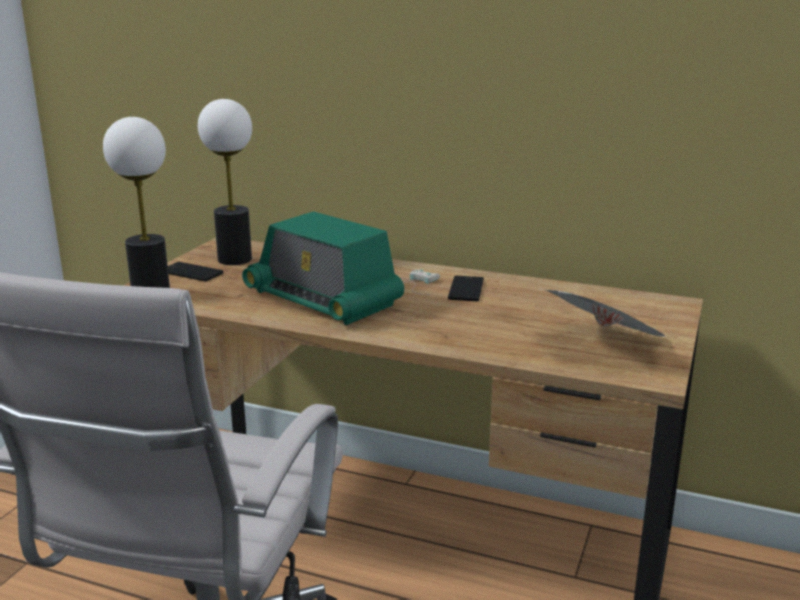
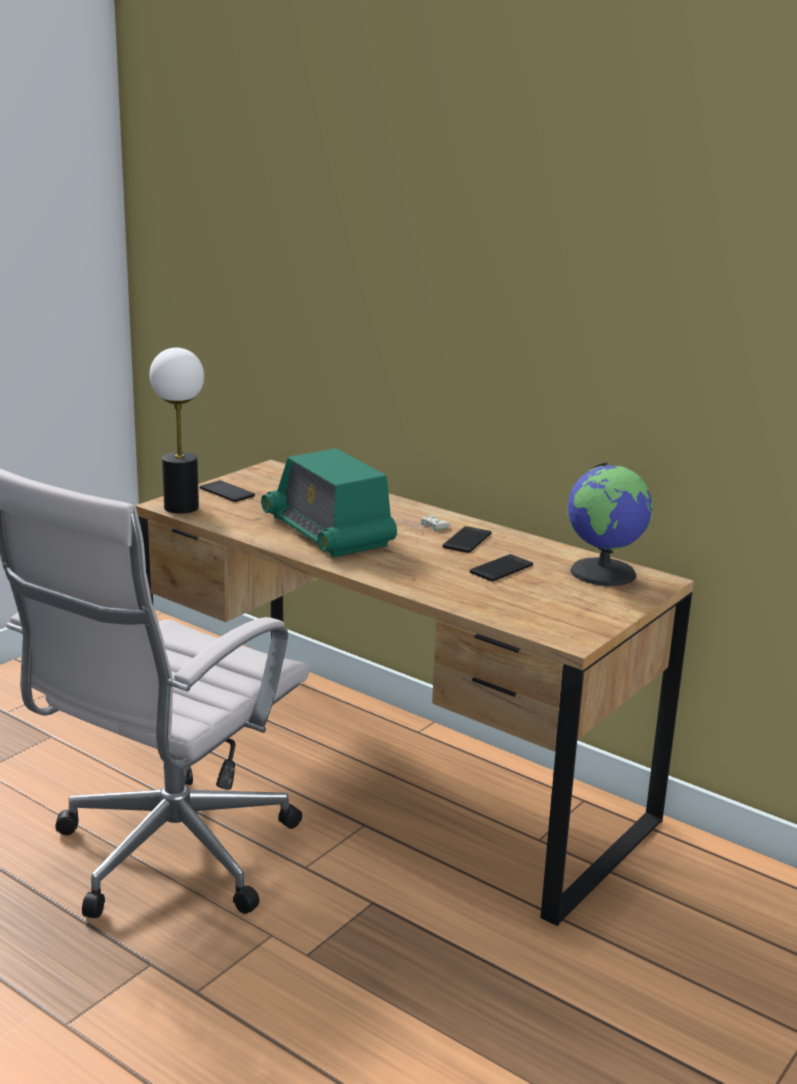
camera: 15 degrees right, 0 degrees up
(235, 259) = (273, 484): table lamp -> none
(522, 313) = (501, 569): none -> phone
(606, 348) = (551, 609): newspaper -> none
(618, 302) = (604, 572): none -> globe

